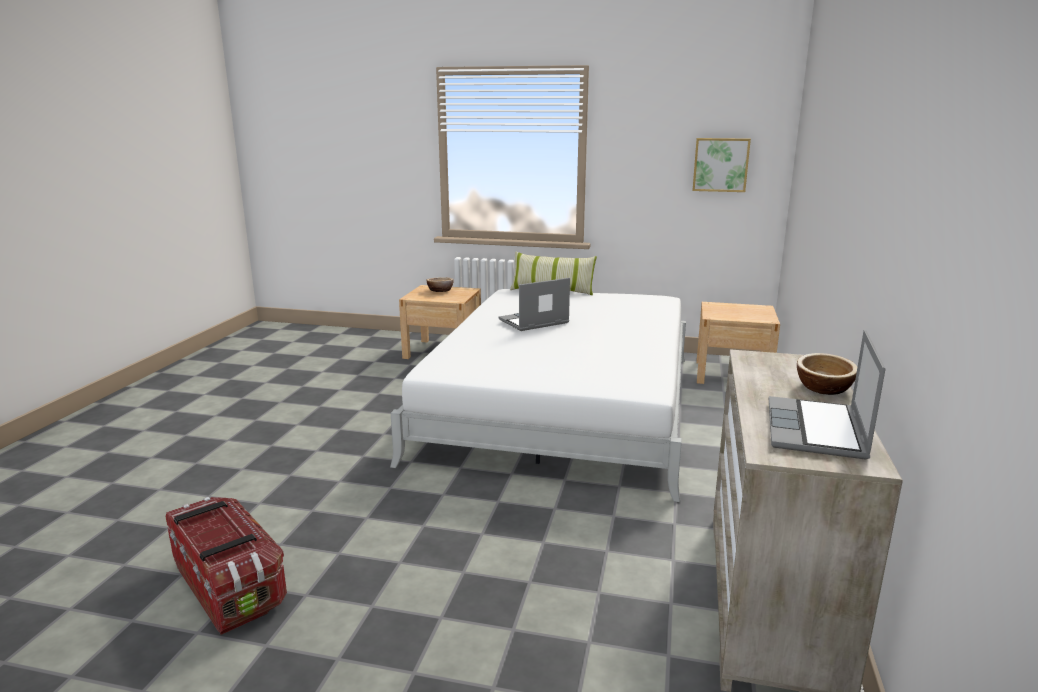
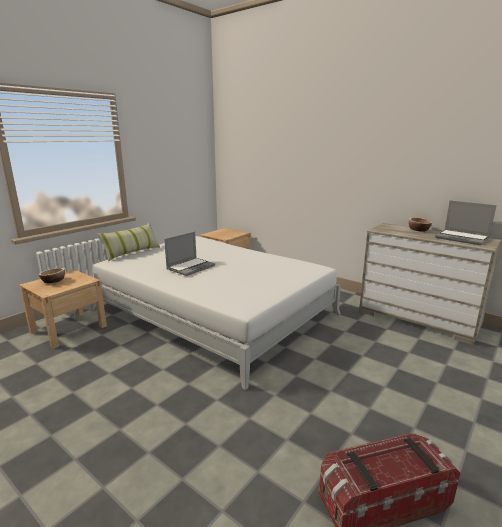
camera: 65 degrees left, 0 degrees up
(533, 322) = (191, 267): laptop -> laptop turned 135 degrees counterclockwise
(720, 164) = (189, 157): picture -> none

